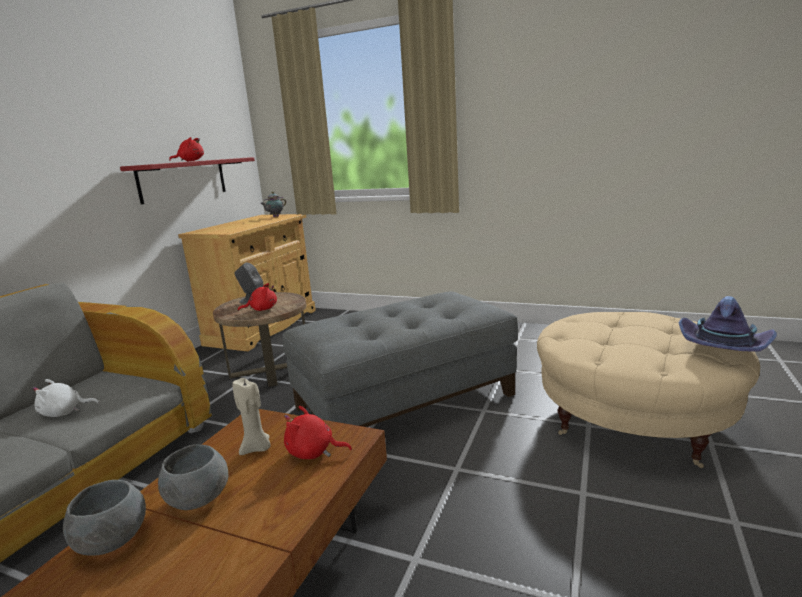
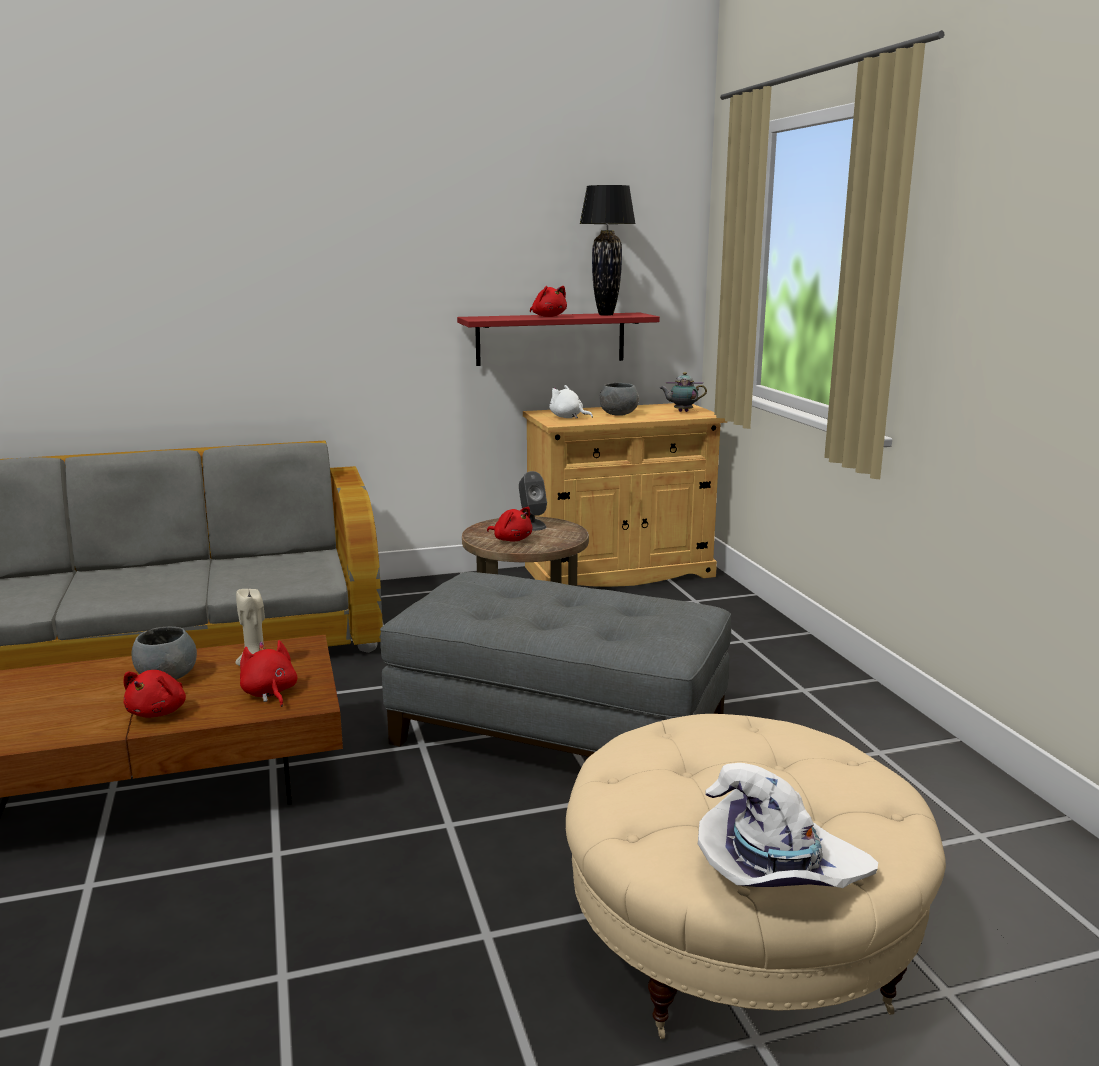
camera: 50 degrees right, 0 degrees up
(64, 412) = (255, 573): white plush toy -> white plush toy (568, 417)
(112, 541) = (101, 671): grey bowl -> grey bowl (618, 414)
(219, 159) = (605, 315): none -> black table lamp
(263, 518) = (159, 712): none -> red plush toy
(722, 348) = (777, 869): purple hat -> white hat

